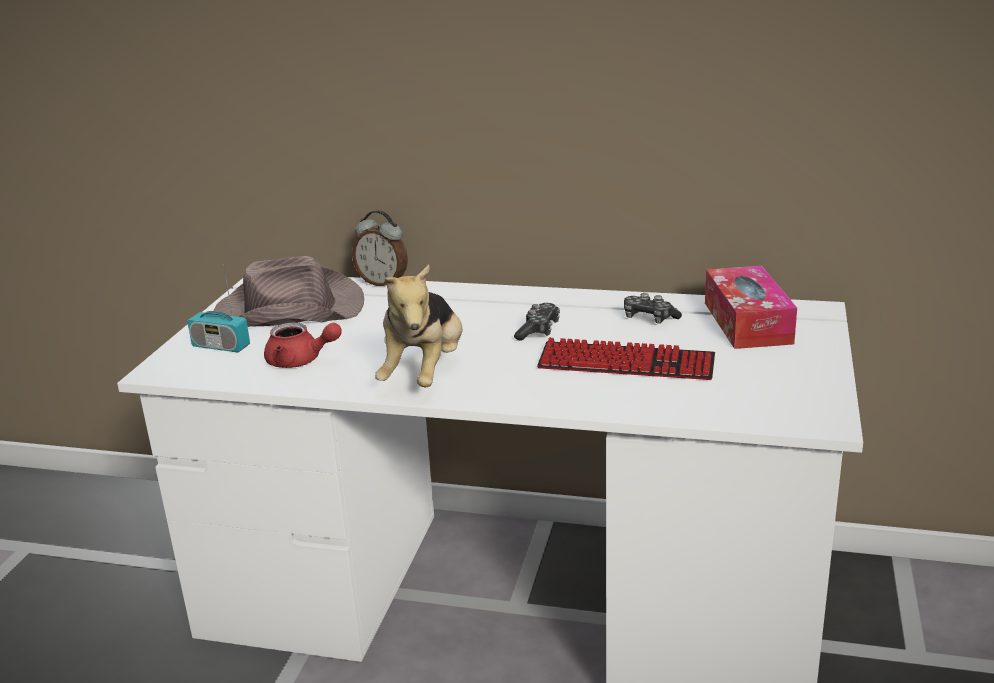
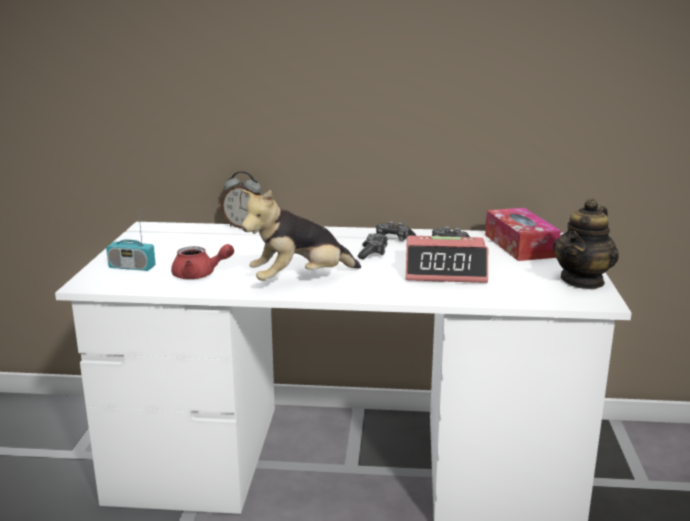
camera: 10 degrees left, 5 degrees down
(288, 310) = (176, 244): brown hat -> none
(425, 373) = (299, 280): plush toy -> plush toy turned 60 degrees clockwise
(575, 307) = (393, 239): none -> game controller
(626, 364) = (445, 271): keyboard -> alarm clock
(813, 386) = (582, 281): none -> teapot

